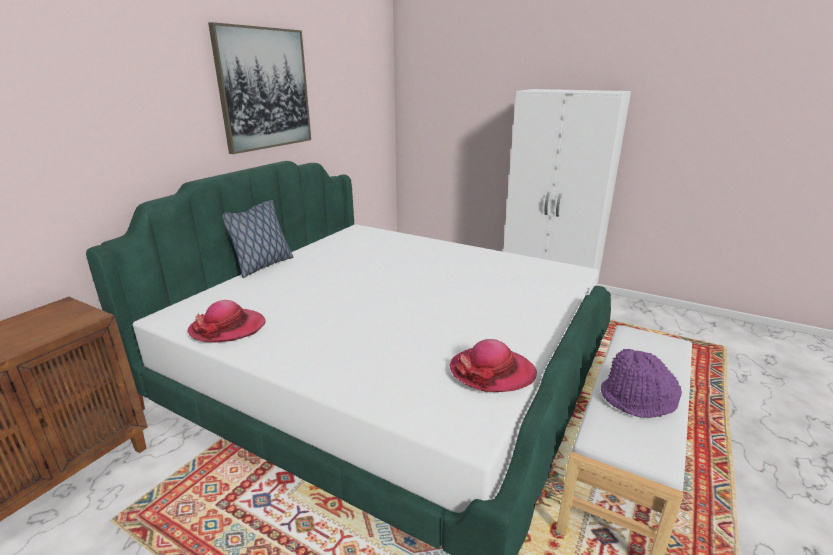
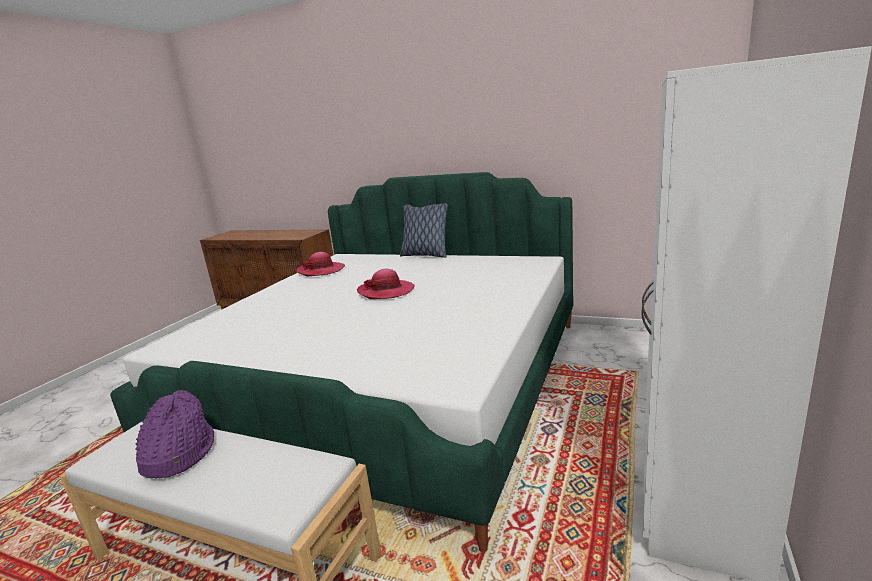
camera: 85 degrees right, 5 degrees down
(264, 89) = (479, 105): picture -> none
(492, 372) = (221, 349): hat -> hat (386, 291)

